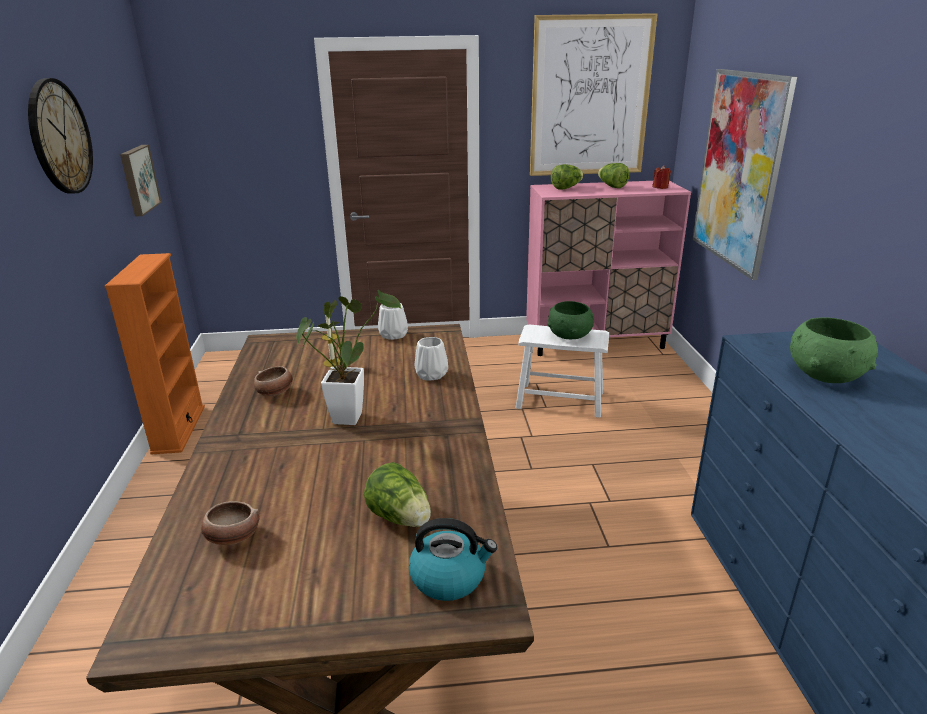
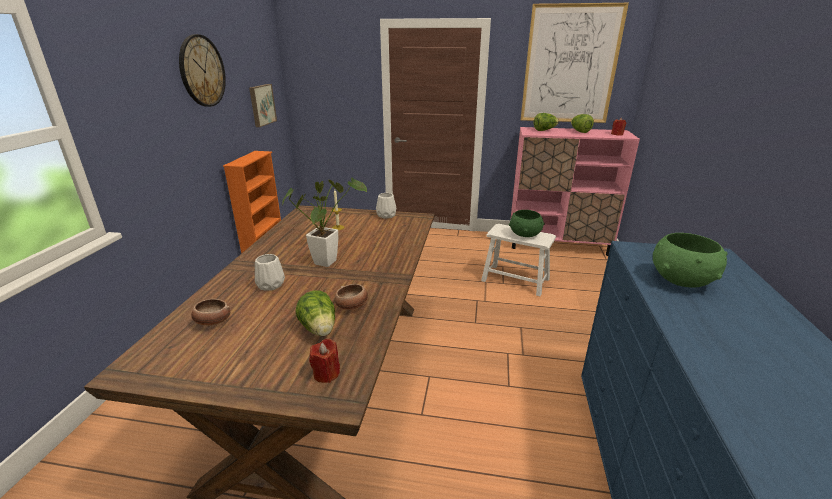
camera: 15 degrees right, 0 degrees up
(275, 392) = (292, 240): bowl -> bowl (352, 306)
(431, 375) = (395, 243): white vase -> white vase (270, 285)
(449, 577) = (326, 373): kettle -> red candle
(738, 170) = (672, 122): picture -> none

